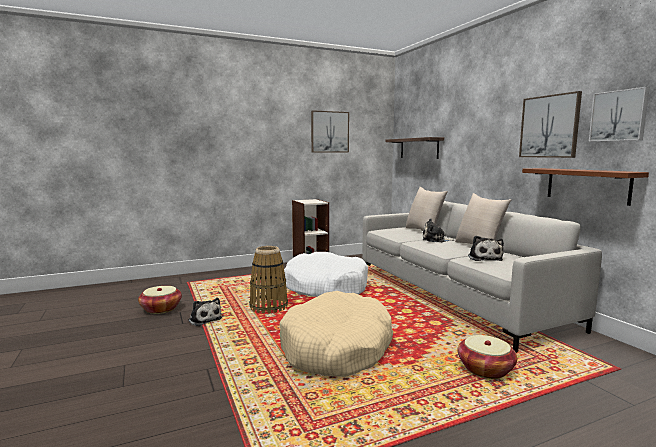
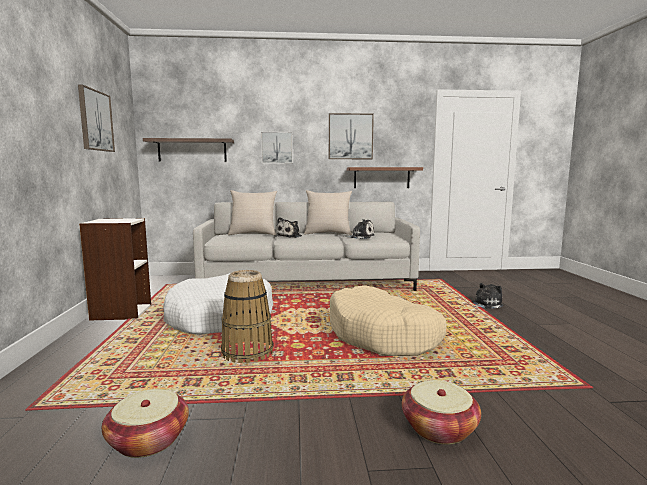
camera: 70 degrees left, 0 degrees up
(204, 319) = (245, 398): plush toy -> plush toy (485, 304)
(485, 369) = (435, 302): basket -> basket (439, 428)
(619, 116) = (398, 133): picture -> picture (277, 147)

